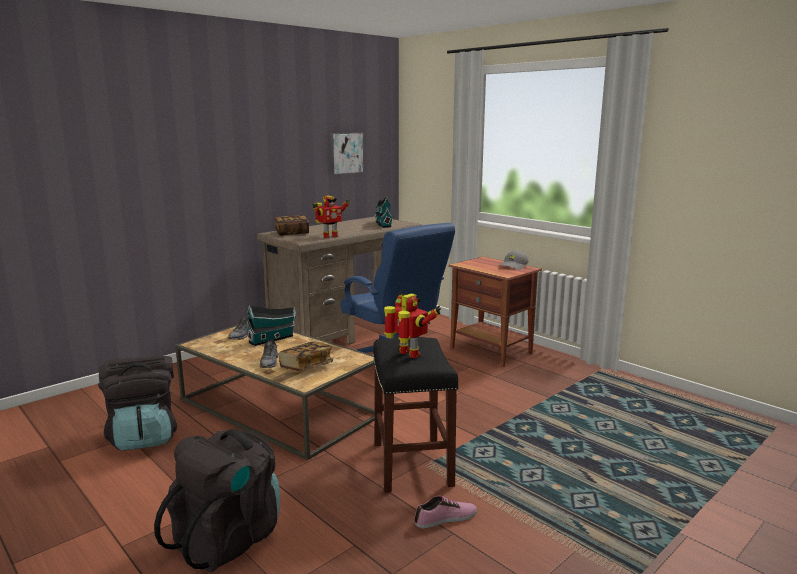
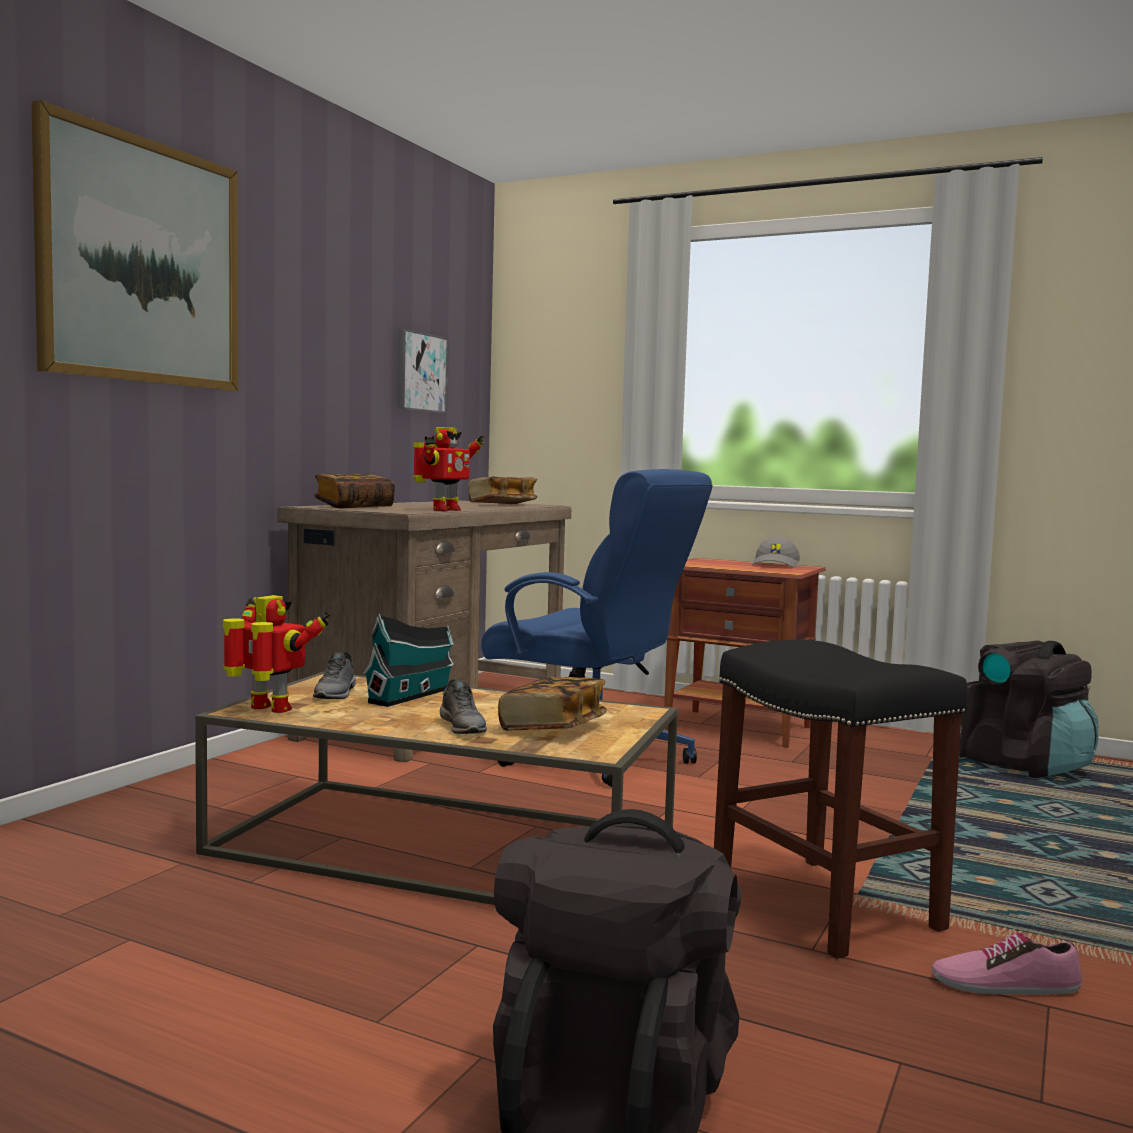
camera: 20 degrees left, 10 degrees down
(144, 436) = (172, 933): black backpack -> black backpack (1022, 766)
(173, 131) = (142, 262): none -> picture
(383, 224) = (502, 504): toy house -> book
(408, 355) = (836, 659): toy robot -> toy robot (269, 709)
(446, 519) = (1004, 984): shoe -> shoe turned 135 degrees counterclockwise

